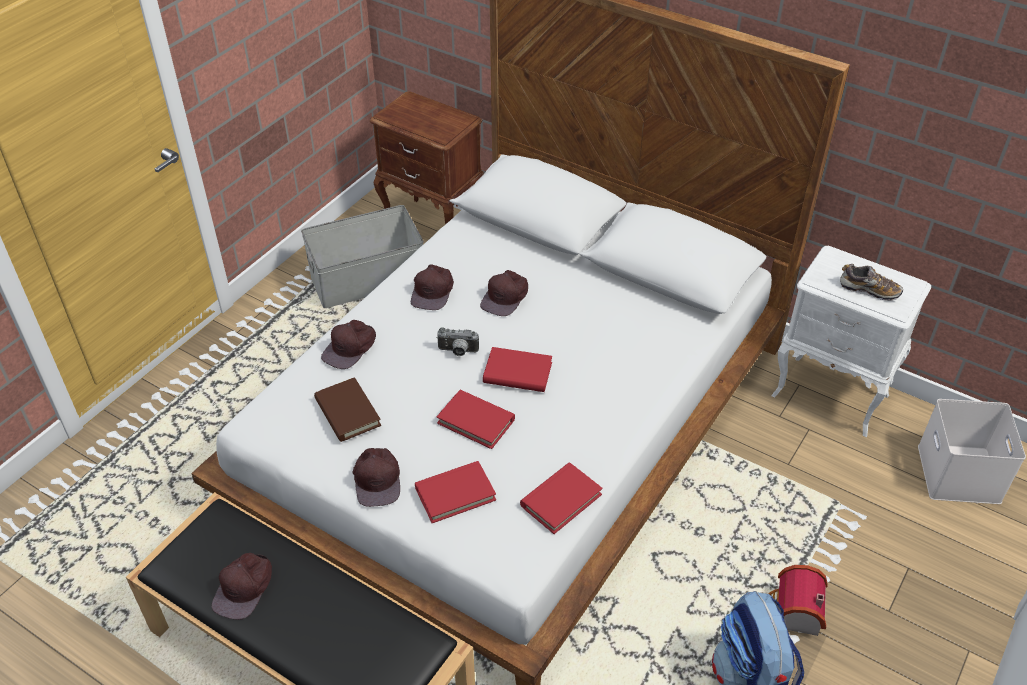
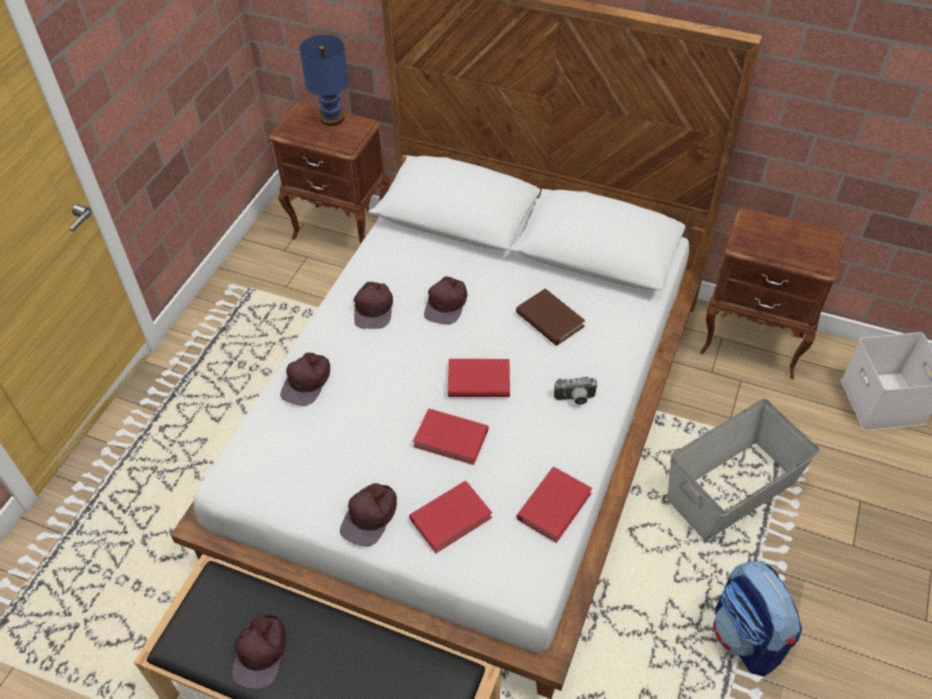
camera: 10 degrees left, 5 degrees up
(347, 412) = (322, 451): brown book -> brown book (549, 320)
(368, 281) = (291, 296): grey storage box -> grey storage box (732, 491)
(378, 479) = (370, 516): brown cap -> brown cap turned 45 degrees clockwise
(435, 110) = (332, 118): none -> blue table lamp
(457, 352) = (415, 368): camera -> camera (575, 399)
(793, 614) = (770, 564): toy house -> none
(830, 396) = (752, 344): white nightstand -> brown nightstand
(868, 290) = (791, 248): shoe -> none

